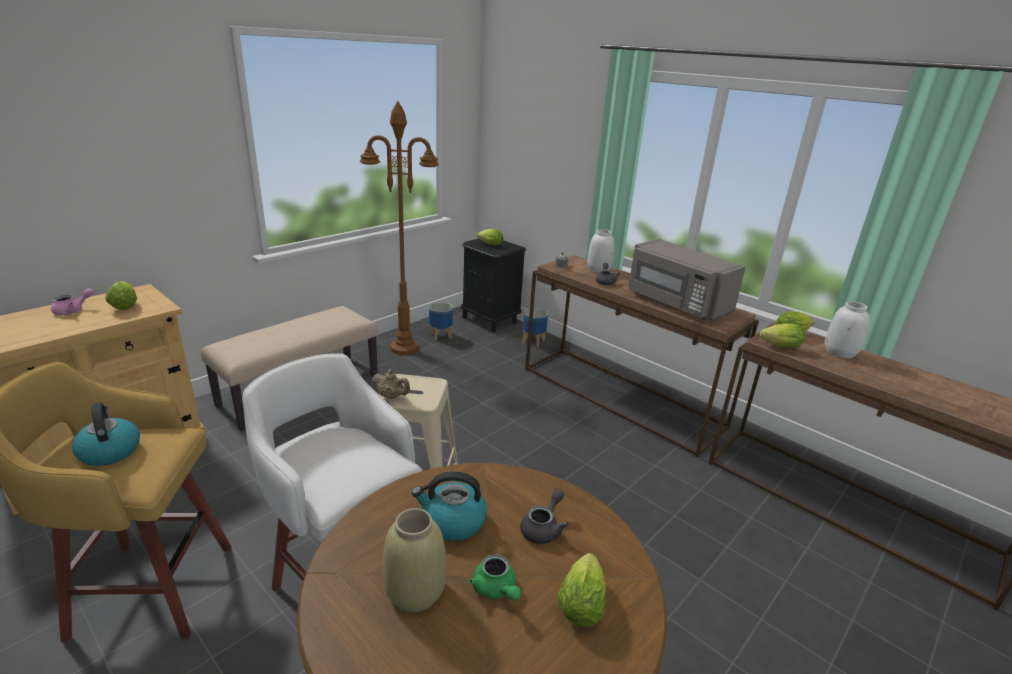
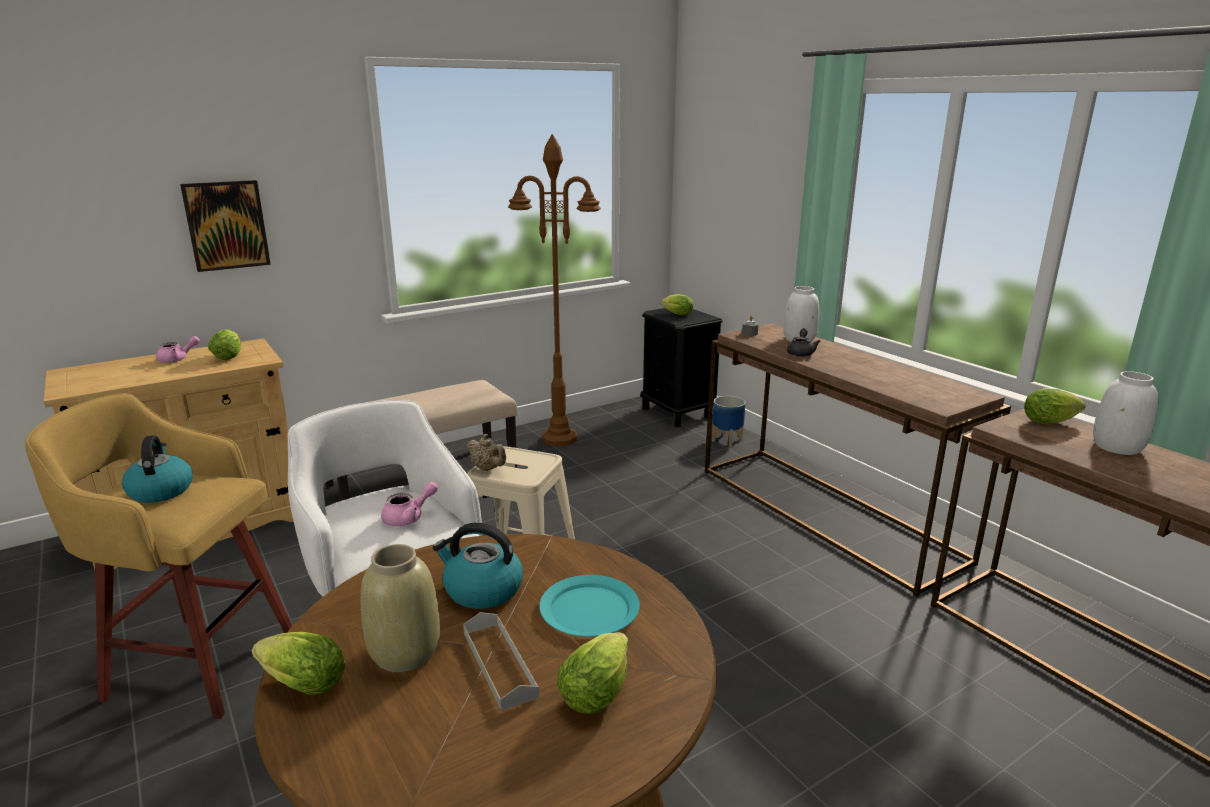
camera: 15 degrees right, 5 degrees down
(107, 182) = (226, 225): none -> picture
(357, 456) = (409, 518): none -> pink teapot
(441, 336) = (609, 427): planter -> none
(496, 590) = (499, 664): green teapot -> grey tray
(543, 528) = (589, 609): grey teapot -> turquoise plate
(676, 303) = (890, 379): grey microwave -> none
(778, 346) = (1019, 435): lettuce -> lettuce (299, 684)

